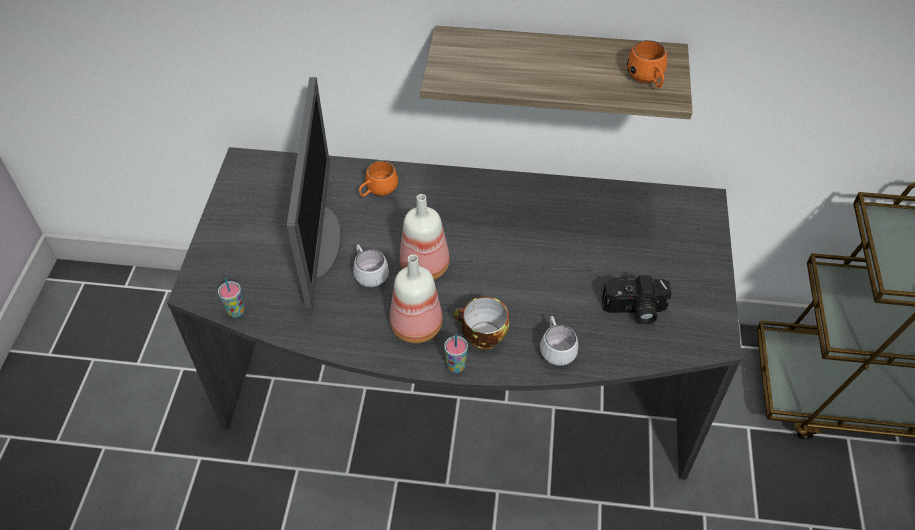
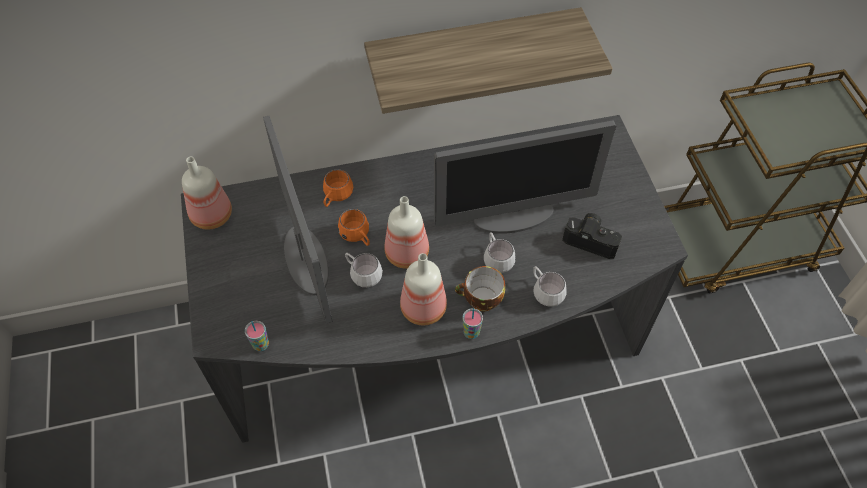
camera: 20 degrees left, 5 degrees up
(246, 175) = (210, 216): none -> bottle
(518, 300) = (496, 259): none -> white mug
(558, 261) = (514, 216): none -> monitor
(634, 310) = (592, 239): camera -> camera turned 135 degrees counterclockwise
(647, 80) = (565, 49): orange mug -> orange mug (357, 237)

